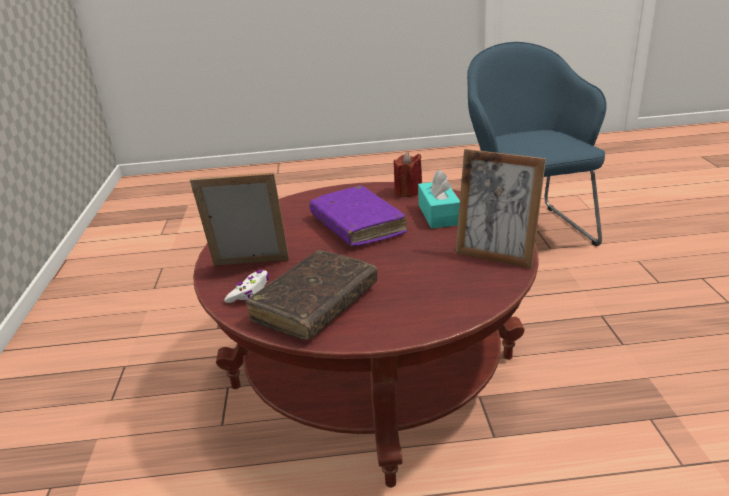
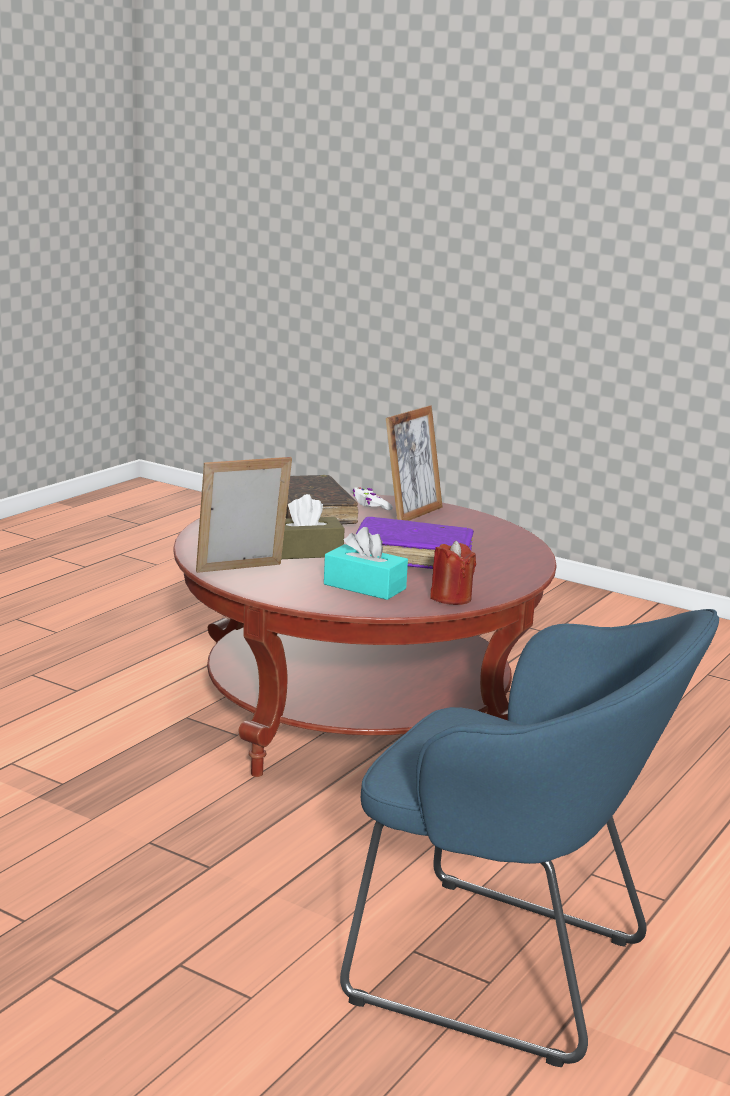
camera: 125 degrees right, 10 degrees down
(416, 257) = (305, 552): none -> brown tissue box

